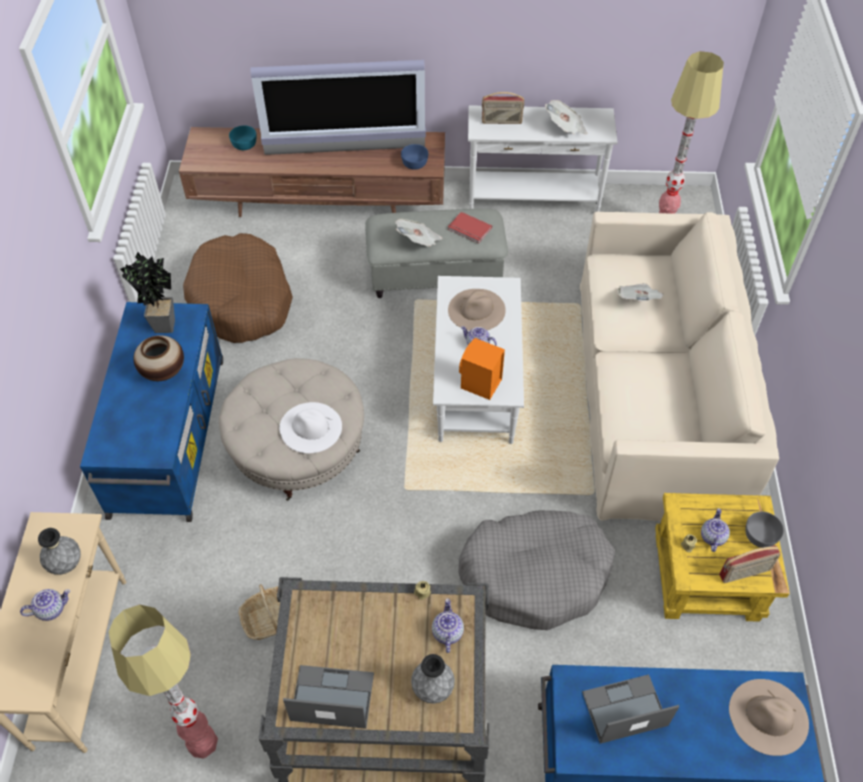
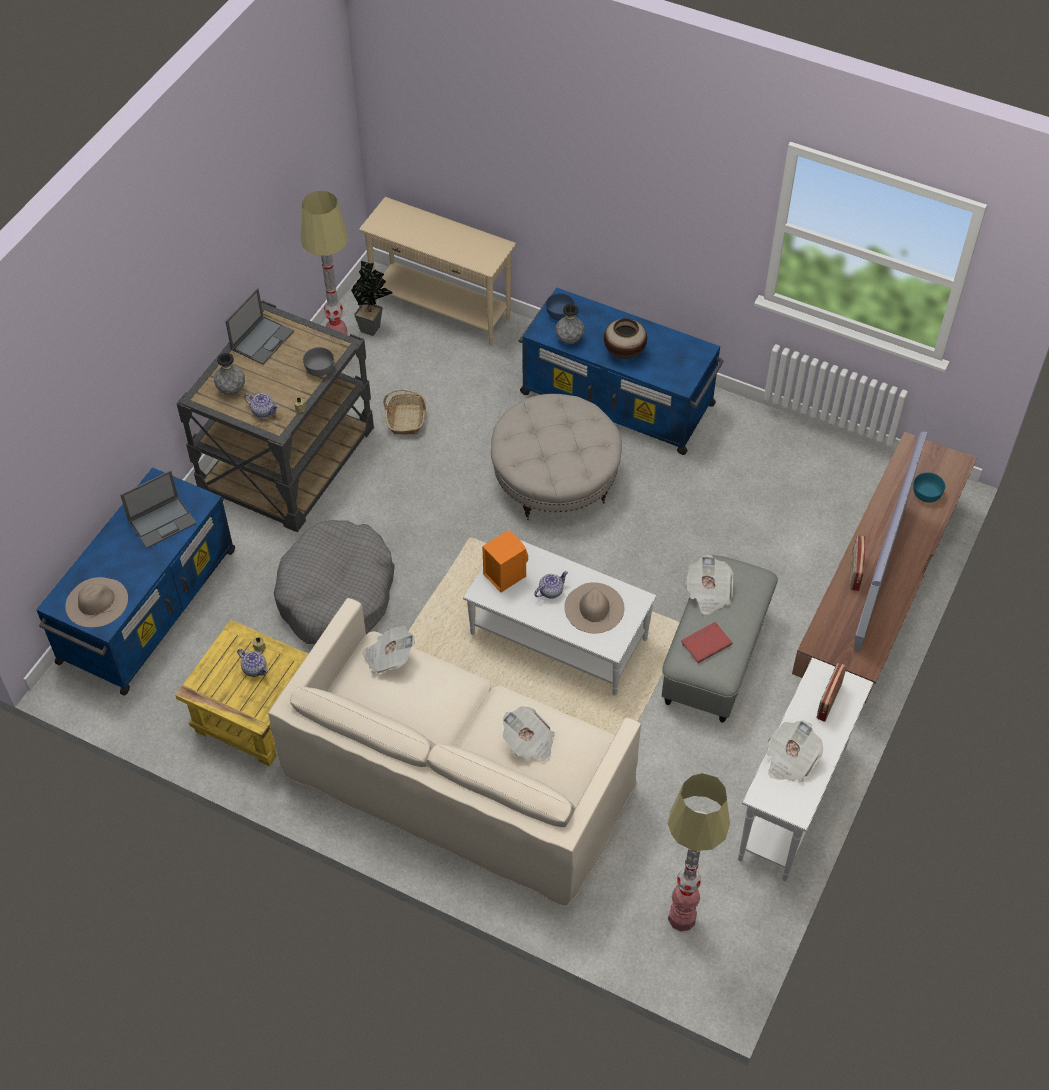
camera: 115 degrees right, 0 degrees up
(51, 609) = (430, 240): teapot -> none
(66, 564) = (460, 252): grey vase -> grey vase (569, 340)
(161, 324) = (680, 362): potted plant -> potted plant (373, 327)
(241, 300) = (755, 488): brown dog bed -> none
(310, 427) = (528, 445): white hat -> none
(414, 163) = (831, 631): blue bowl -> blue bowl (560, 313)
(623, 709) = (163, 521): laptop -> laptop turned 45 degrees clockwise
(629, 428) = (388, 657): none -> newspaper
(745, 573) = (211, 673): radio -> radio (854, 572)
(760, 536) = (233, 703): grey bowl -> grey bowl (319, 368)

